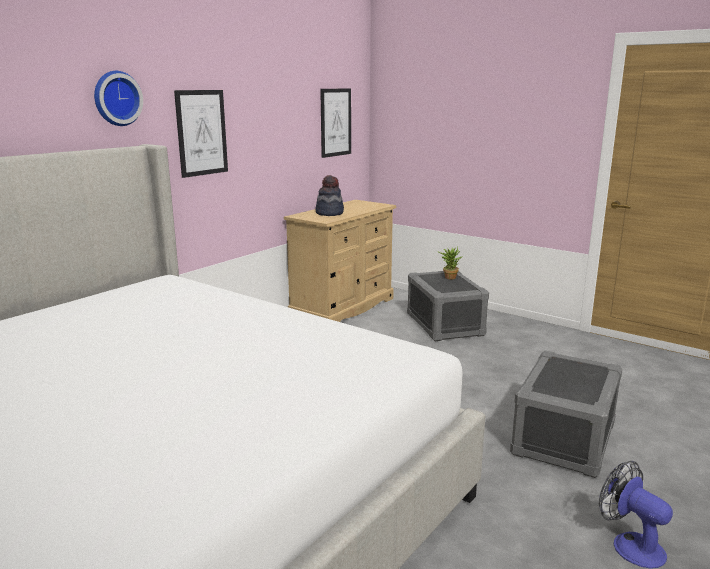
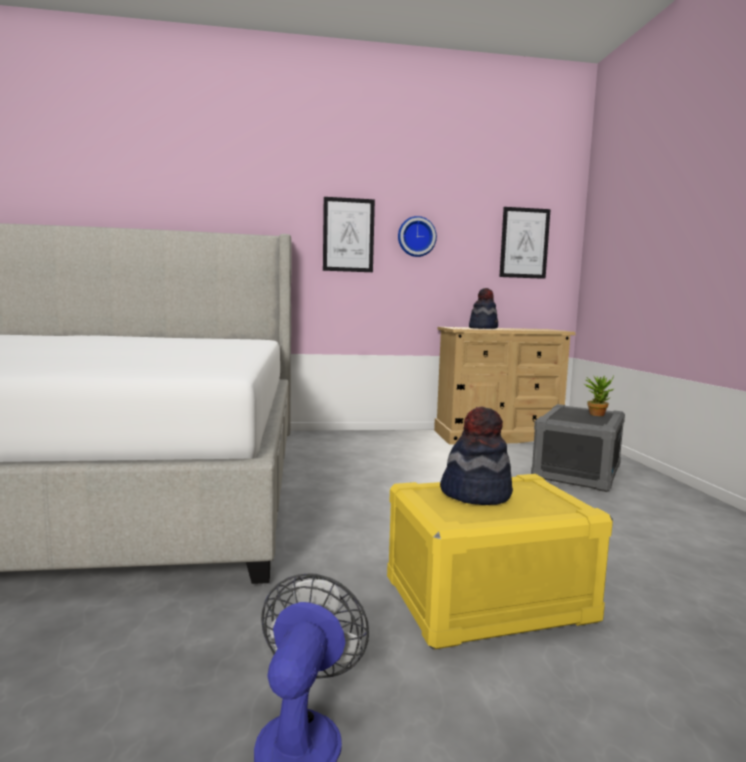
camera: 45 degrees right, 10 degrees down
(116, 98) = (268, 199): wall clock -> wall clock (416, 237)
(559, 379) = (476, 494): none -> hat
(564, 439) = (488, 600): grey storage box -> yellow storage box

